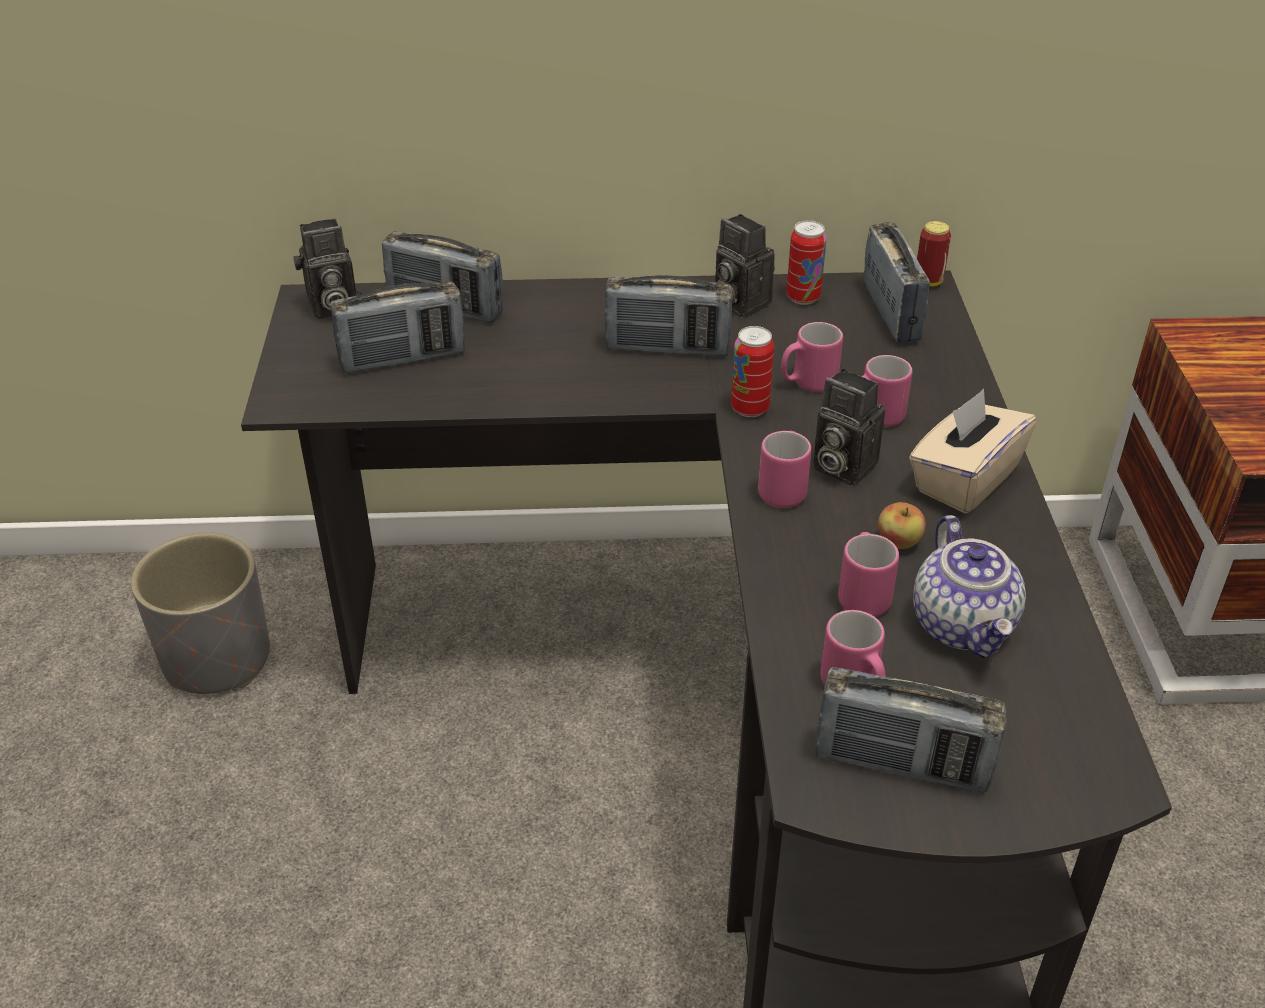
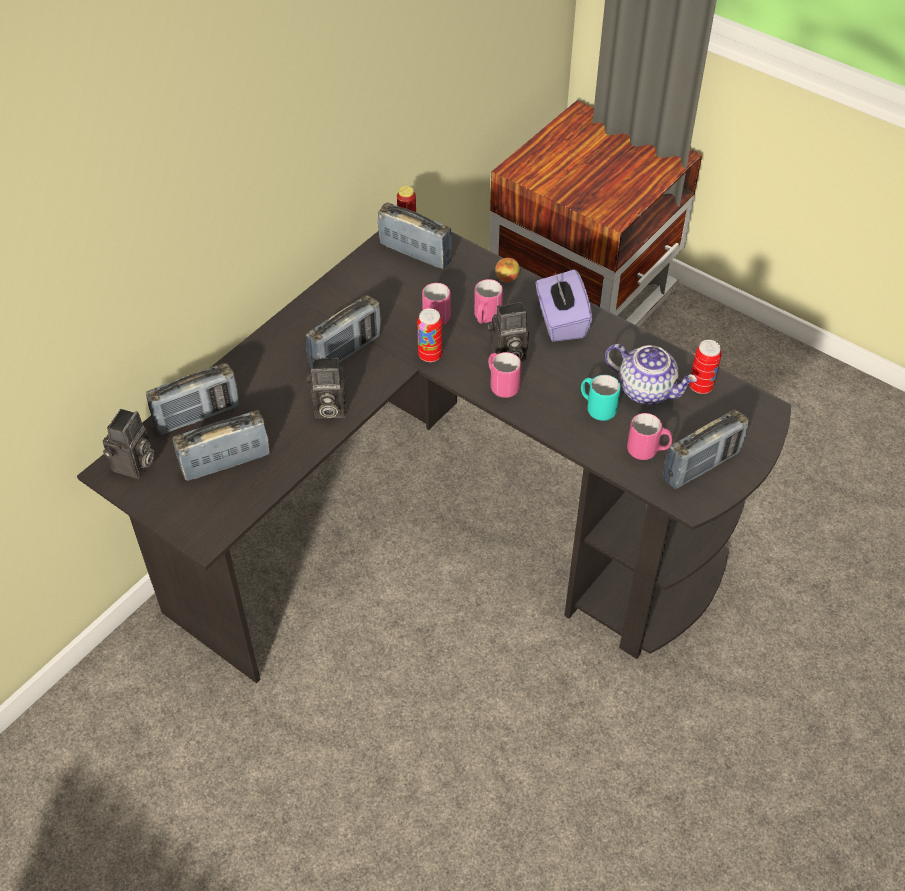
camera: 50 degrees left, 10 degrees up
(217, 659) = (156, 734): grey planter -> none
(402, 358) = (226, 462): radio -> radio turned 135 degrees counterclockwise
(738, 303) = (339, 300): camera -> camera (328, 409)
(803, 297) = (364, 274): can -> can (701, 387)
(862, 594) = (597, 408): pink mug -> turquoise mug
(899, 542) = (577, 372): apple -> apple (507, 278)
(964, 480) = (561, 321): beige tissue box -> purple tissue box

